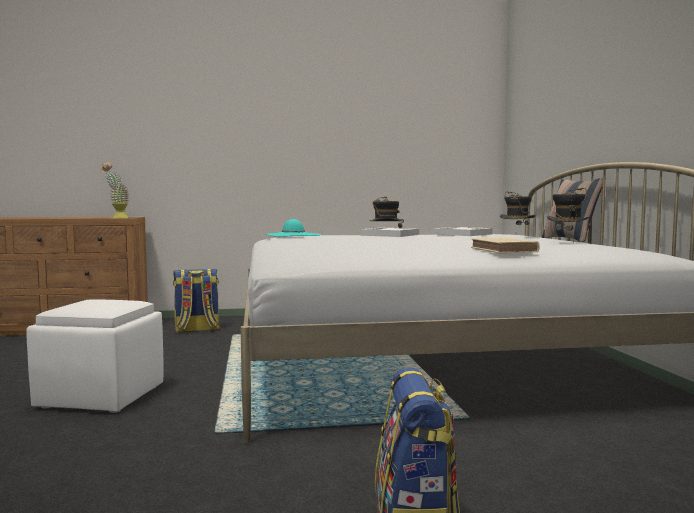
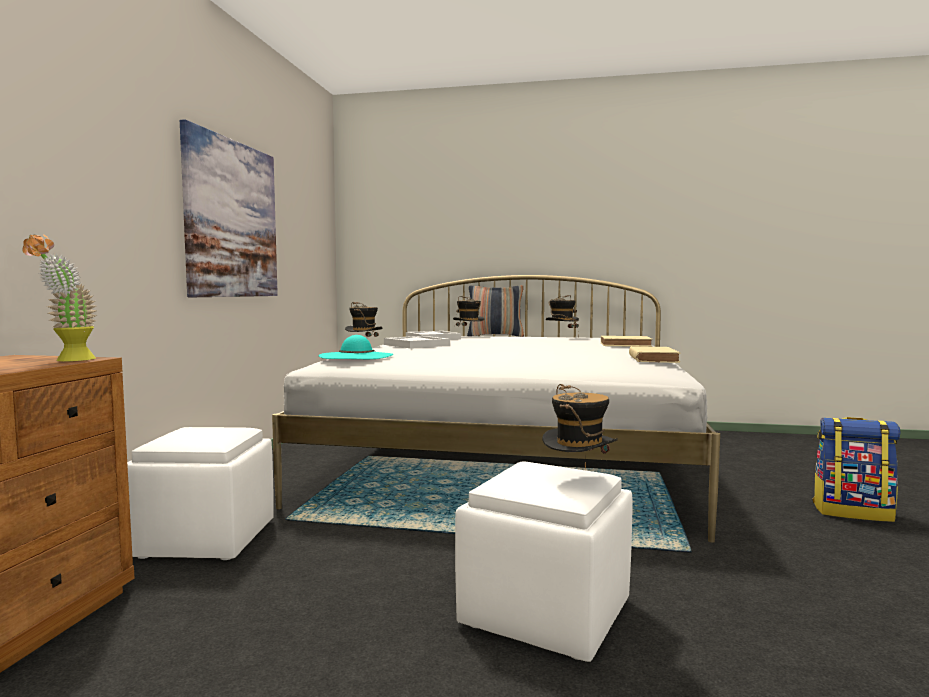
camera: 70 degrees left, 0 degrees up
(89, 307) = (579, 480): none -> hat
(196, 329) = (206, 540): backpack -> white ottoman
(328, 138) = (232, 219): none -> picture
(354, 254) = (653, 359): none -> beige book

